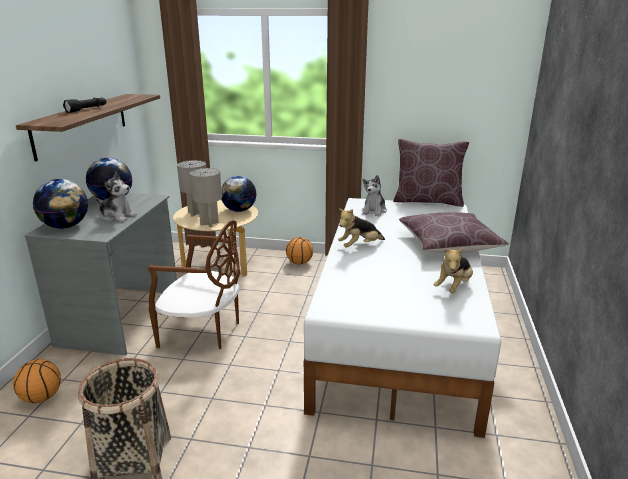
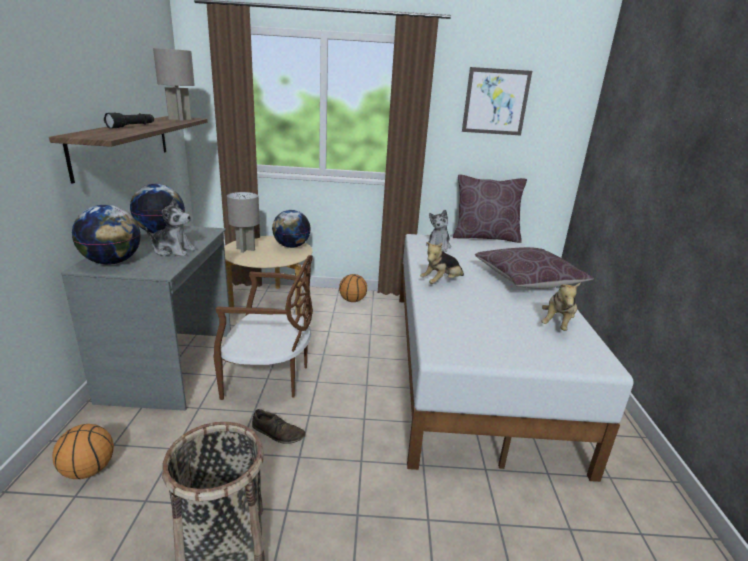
camera: 10 degrees left, 0 degrees up
(199, 377) = (278, 432): none -> brown shoe
(209, 224) = (263, 260): grey table lamp -> grey table lamp (179, 119)
(433, 66) = (495, 102): none -> picture

